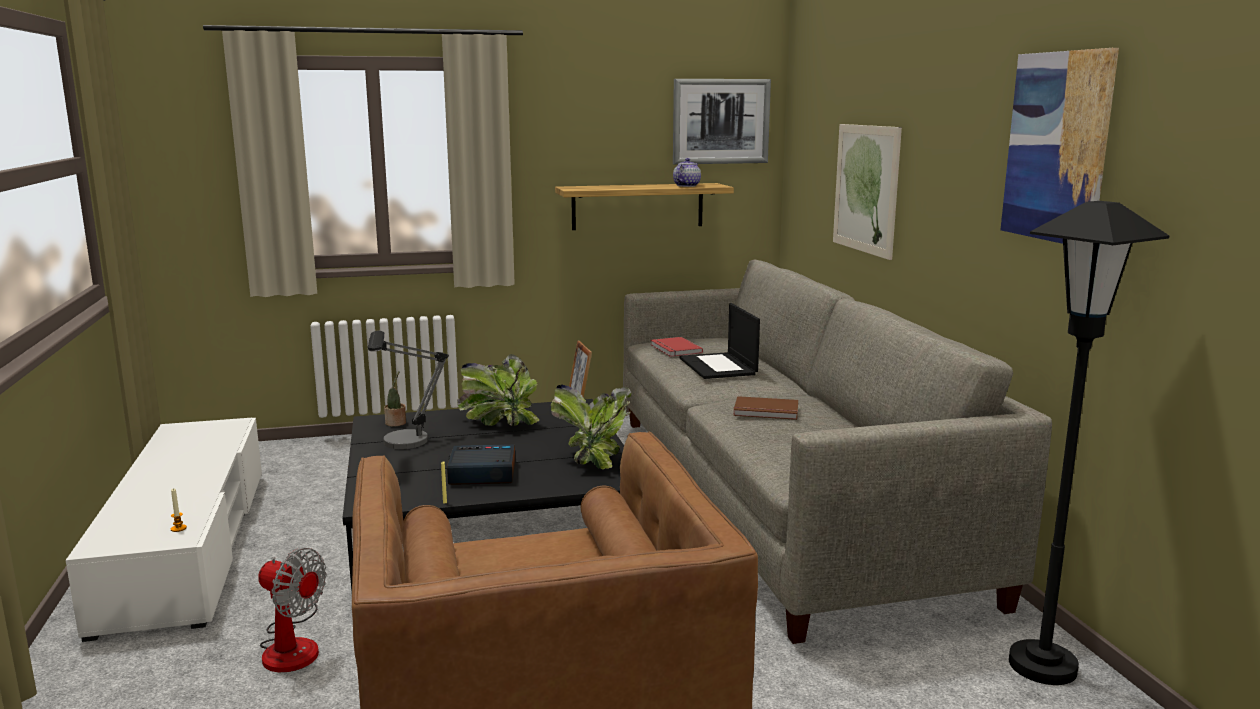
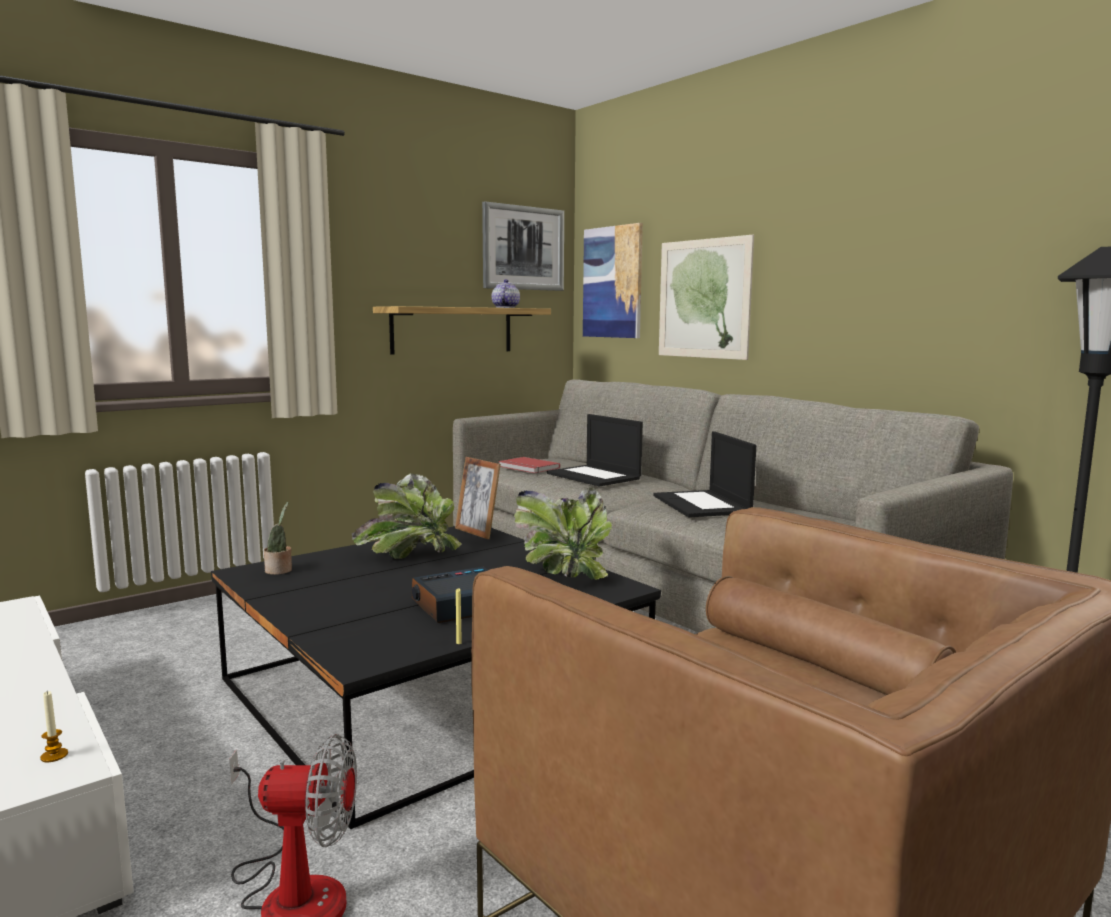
camera: 25 degrees left, 5 degrees down
(403, 446) = (320, 592): table lamp -> none
(766, 411) = (702, 504): brown book -> laptop
(1057, 147) = (981, 223): picture -> picture (612, 282)

